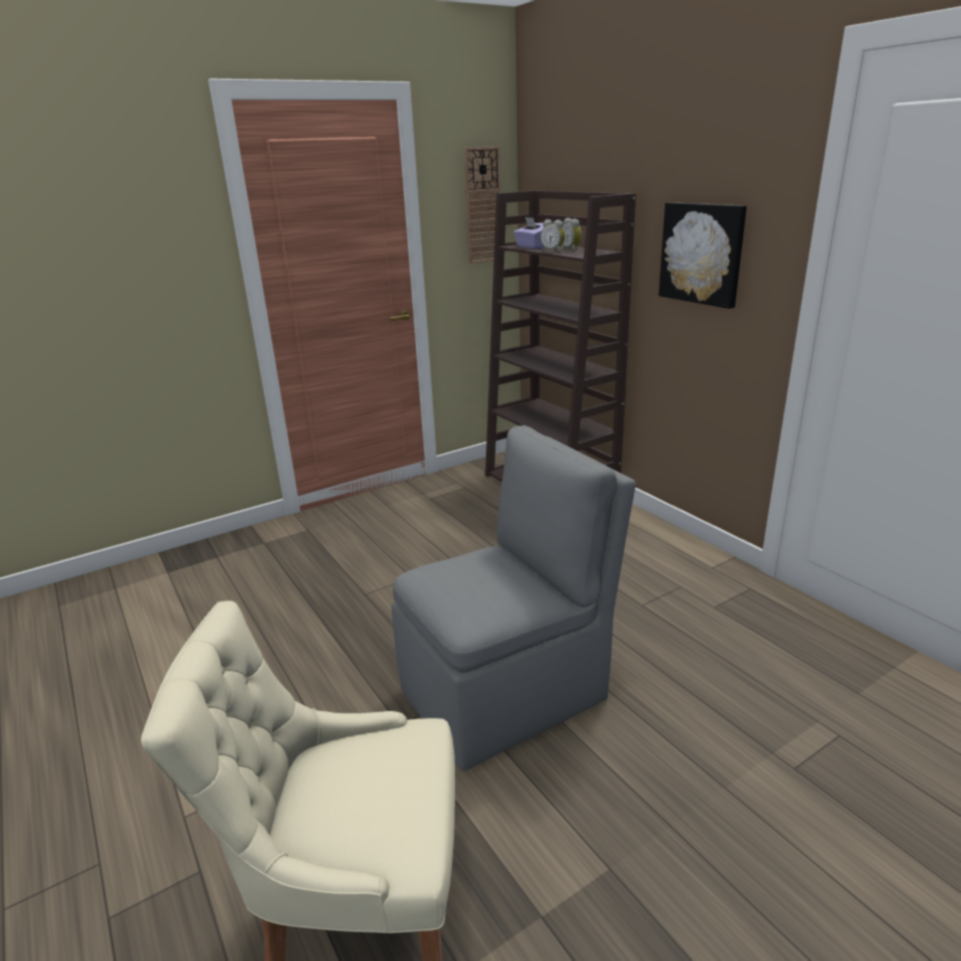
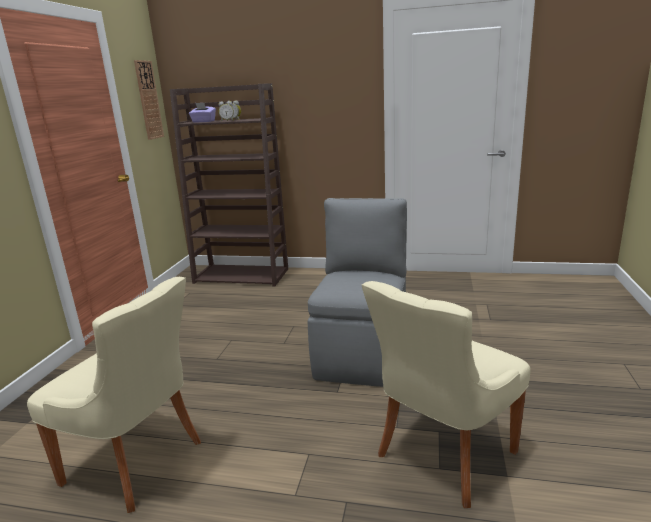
camera: 45 degrees left, 5 degrees down
(159, 671) = (138, 463): none -> beige chair
(702, 253) = (321, 112): picture -> none

